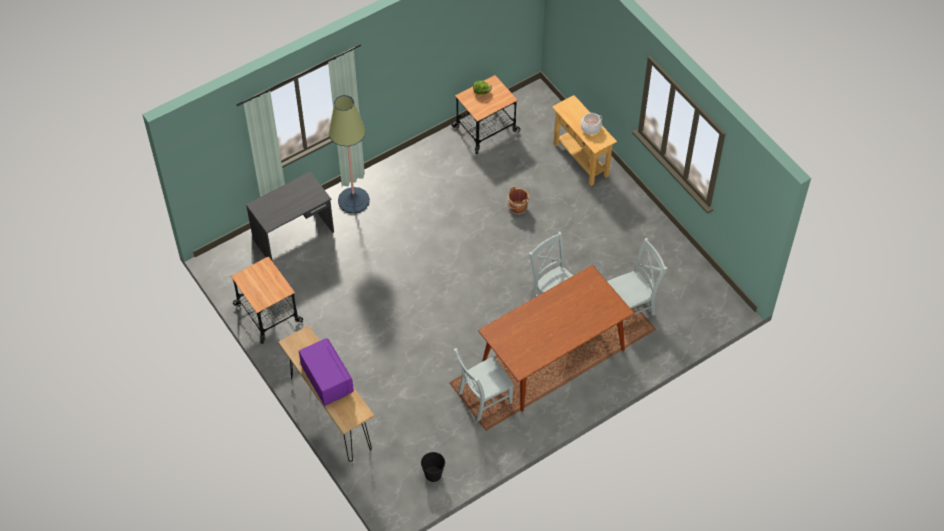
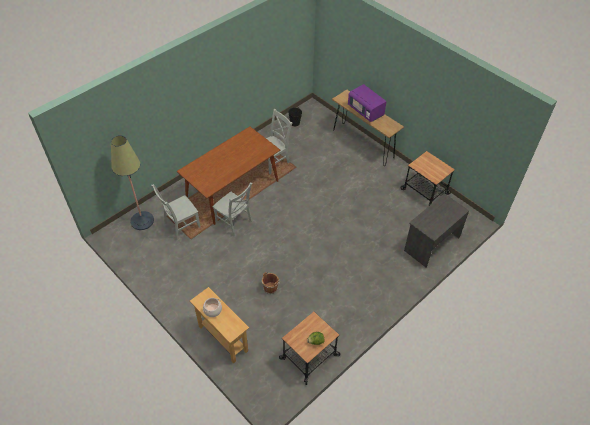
camera: 170 degrees right, 5 degrees down
(353, 200) = (398, 276): floor lamp -> floor lamp (142, 221)

